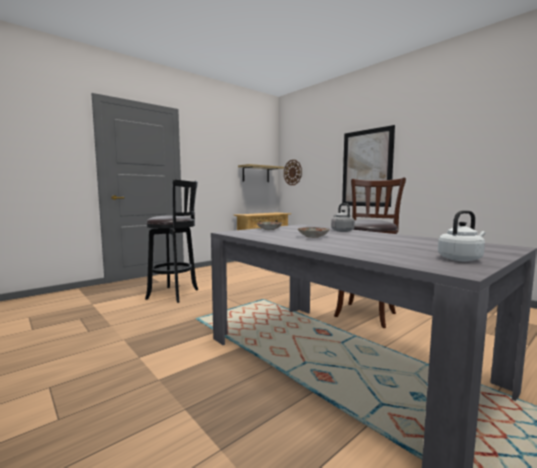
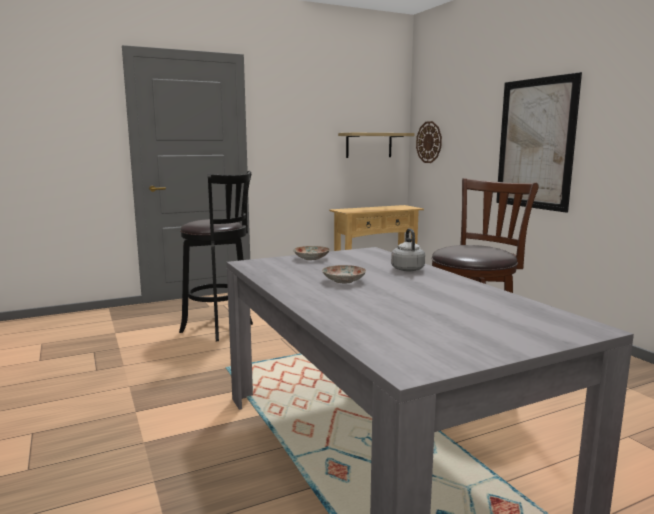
camera: 15 degrees right, 5 degrees up
(461, 259) = (459, 347): white kettle -> none

